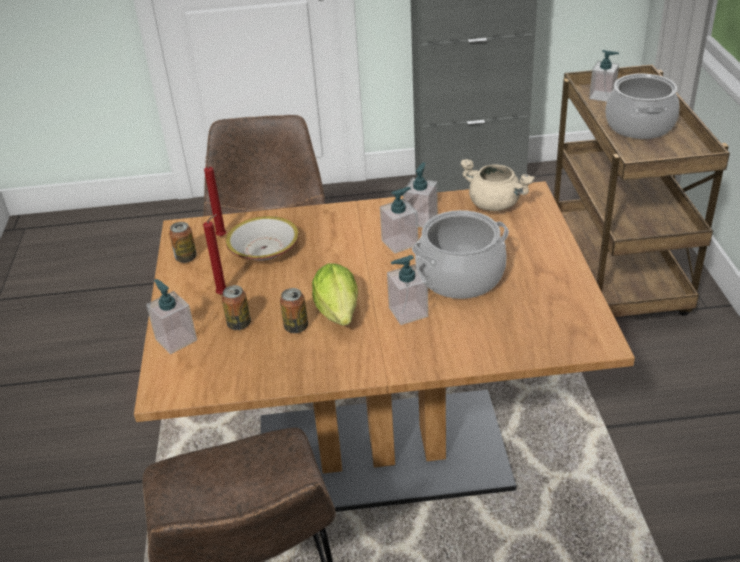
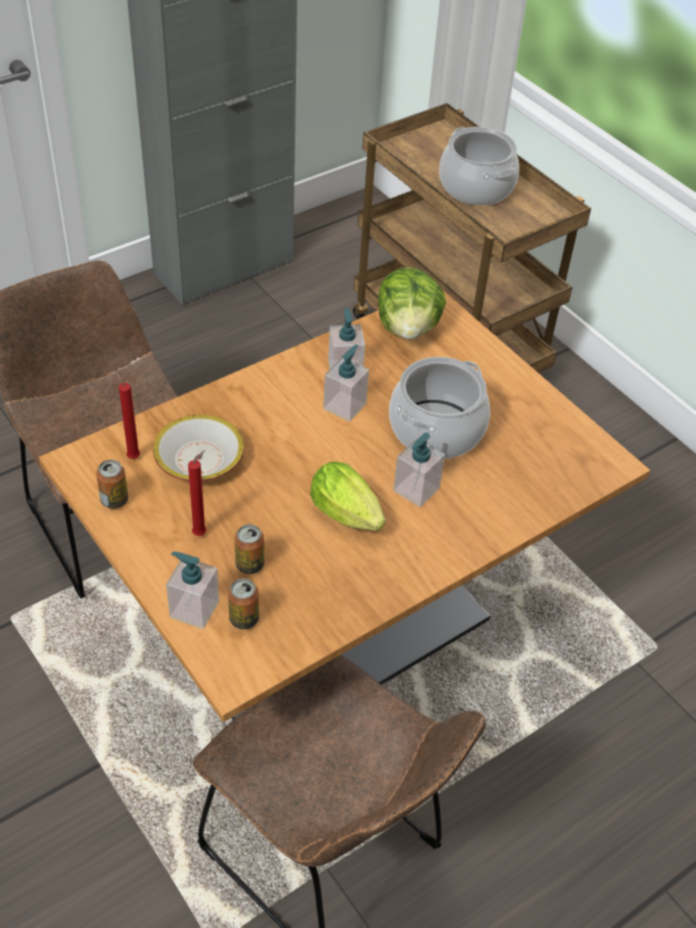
camera: 35 degrees left, 10 degrees up
(296, 327) = (315, 547): can -> can (244, 619)
(495, 204) = (408, 328): beige cooking pot -> lettuce
(602, 96) = (413, 153): soap dispenser -> none

